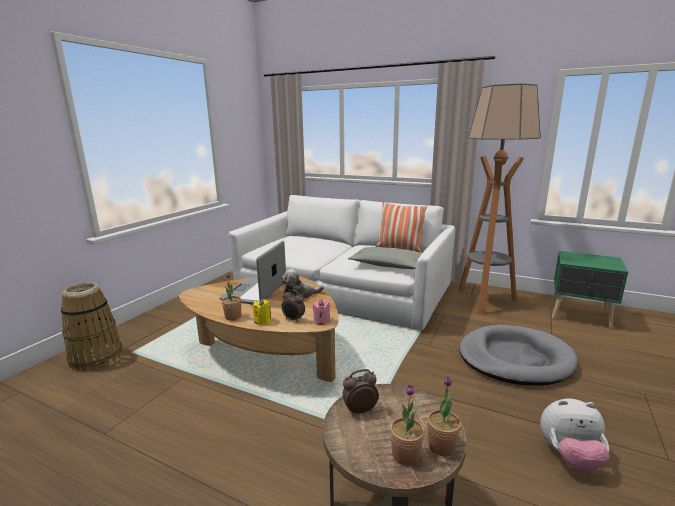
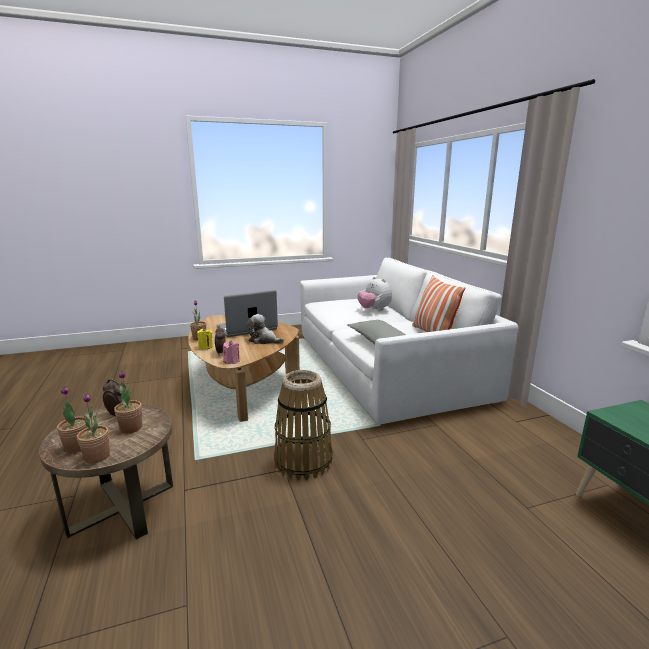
camera: 45 degrees right, 0 degrees up
(96, 357) = (171, 347): basket -> basket (303, 461)
(400, 411) = (131, 428): none -> potted plant
(484, 301) = (516, 435): floor lamp -> none
(514, 358) = (420, 497): grey dog bed -> none
(569, 457) = (280, 591): plush toy -> plush toy (374, 310)

